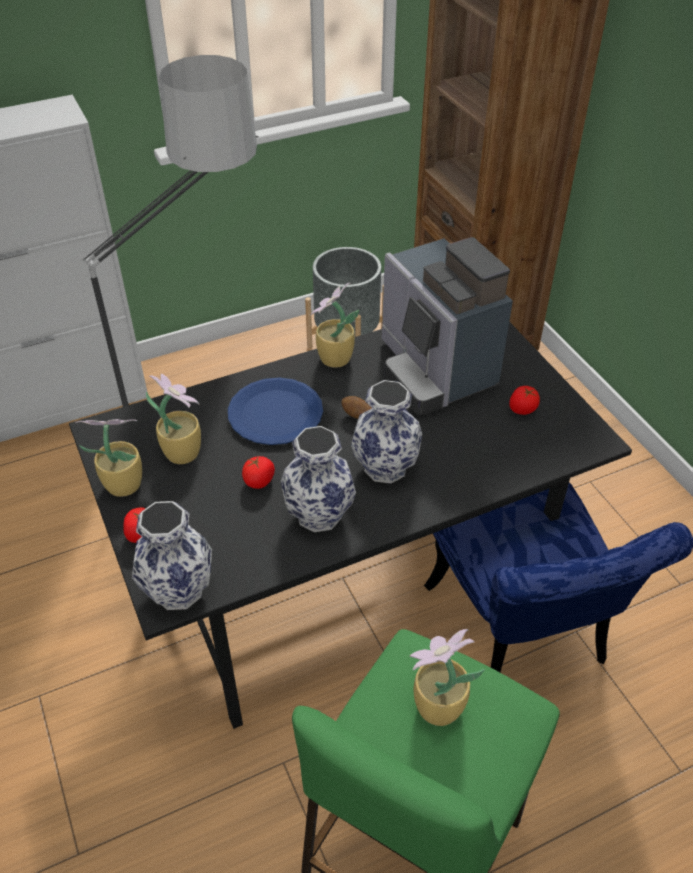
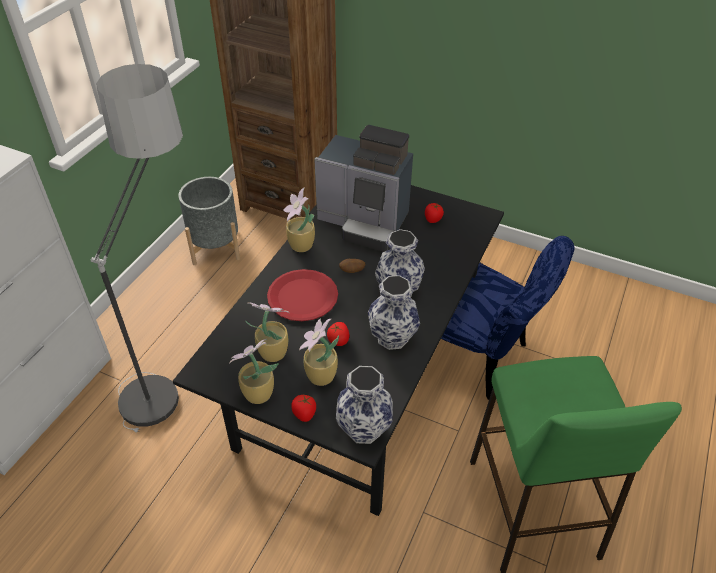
camera: 40 degrees left, 0 degrees up
(275, 413) = (302, 297): blue plate -> red plate
(436, 708) = (555, 392): potted plant -> potted plant (320, 377)

